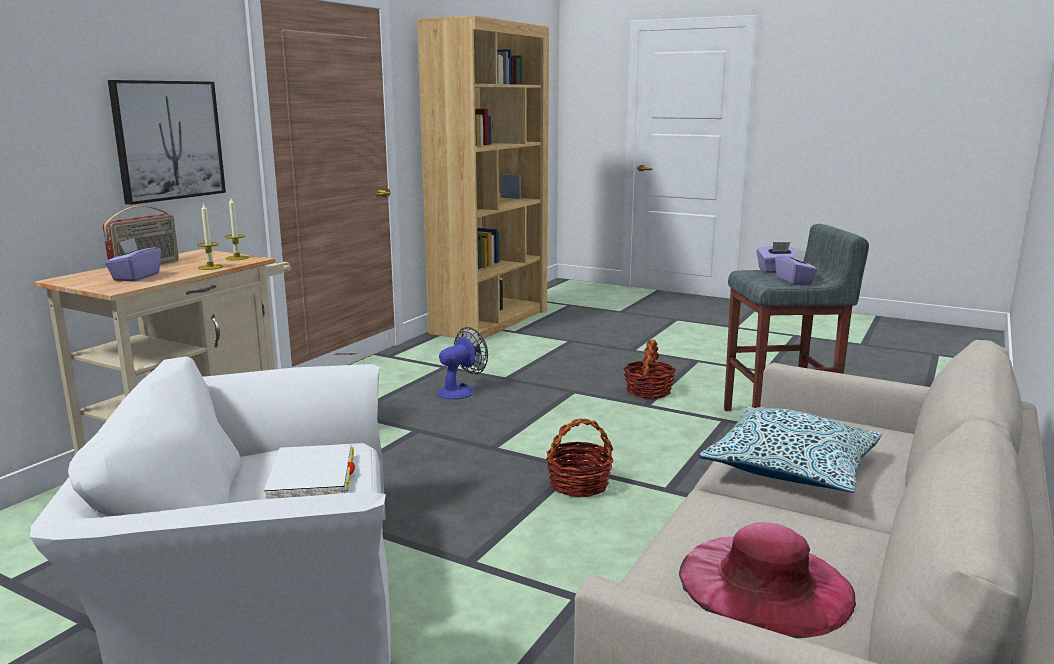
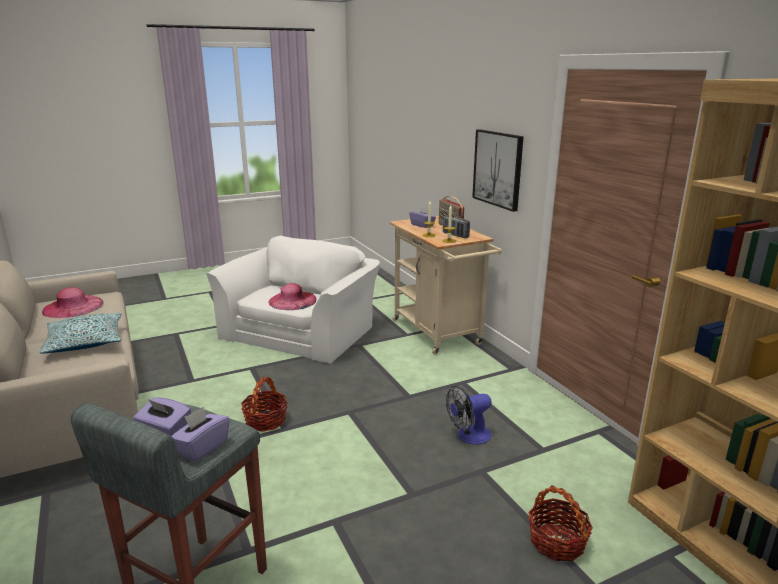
camera: 125 degrees right, 5 degrees up
(198, 259) = (455, 235): none -> radio
(312, 477) = (292, 300): white book -> pink hat
(461, 391) = (468, 436): fan -> fan turned 75 degrees clockwise
(648, 391) = (362, 544): basket -> basket (556, 542)

